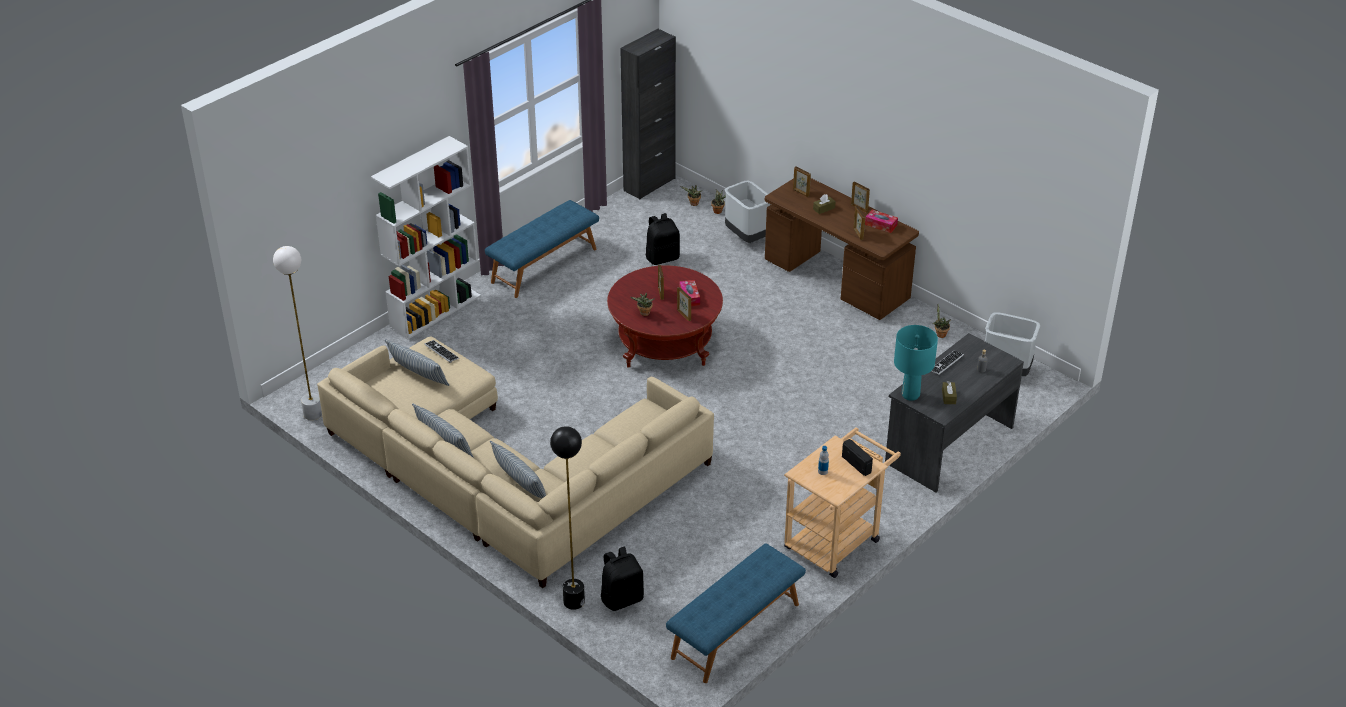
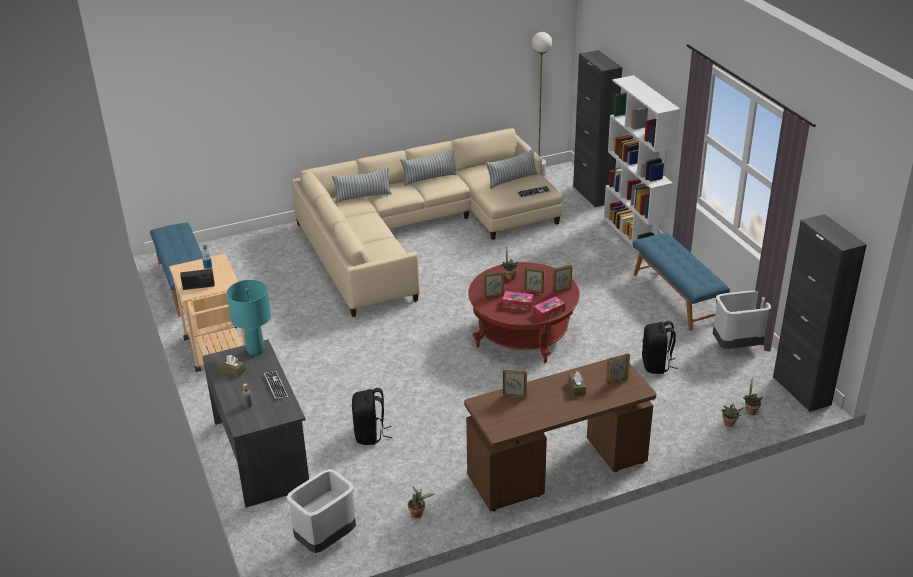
camera: 115 degrees right, 5 degrees down
(351, 359) = (592, 194): none -> black cabinet
(573, 602) = (274, 232): black floor lamp -> none
(622, 598) = (259, 250): black backpack -> black backpack (370, 434)
(746, 237) = (669, 430): grey trash can -> grey trash can (736, 346)
(859, 208) = (563, 413): picture frame -> picture frame (562, 290)
(881, 225) = (521, 418): tissue box -> tissue box (549, 312)

